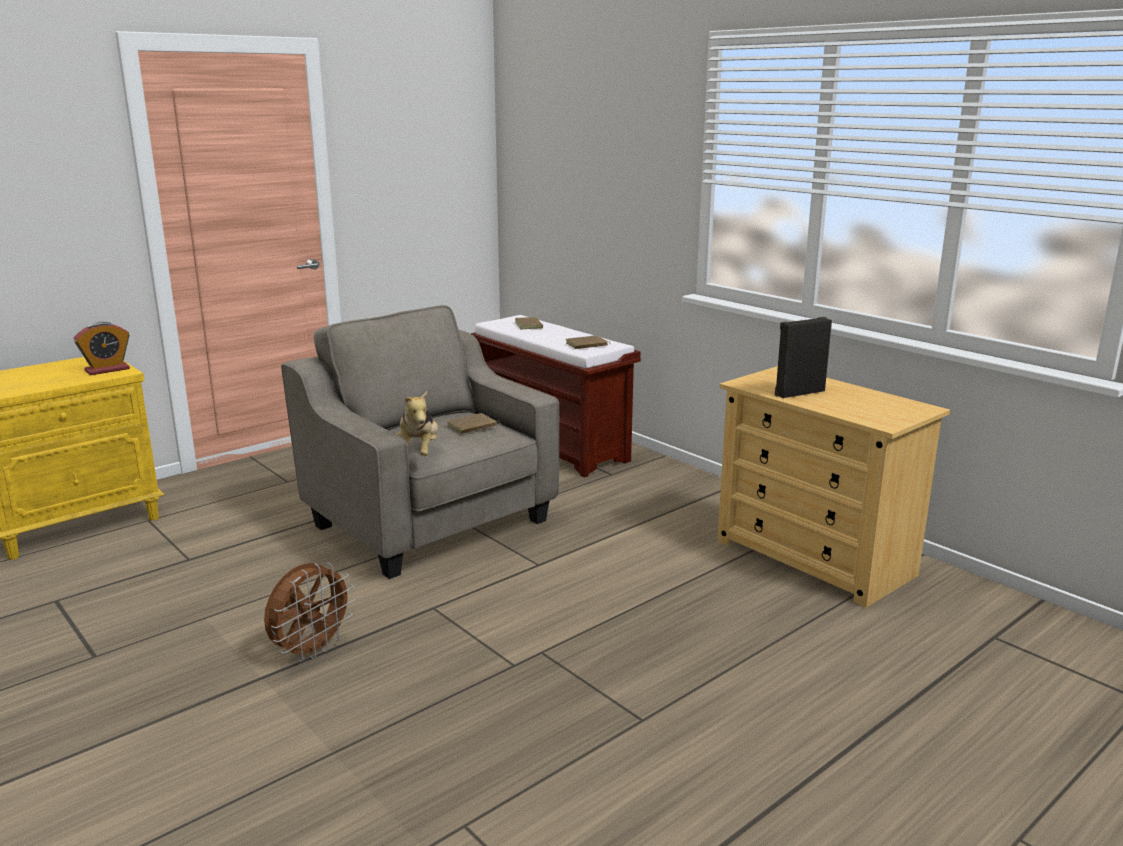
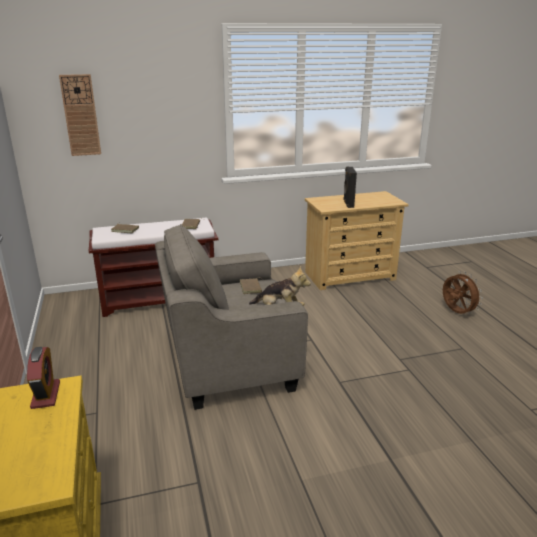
camera: 65 degrees left, 5 degrees up
(311, 650) = (367, 434): brown fan -> brown fan (456, 312)
(550, 163) = (81, 115): none -> wall clock

